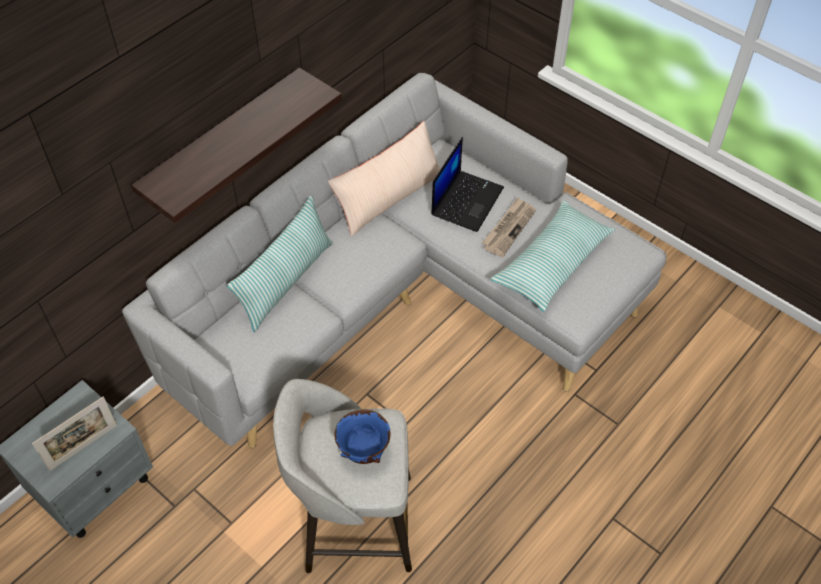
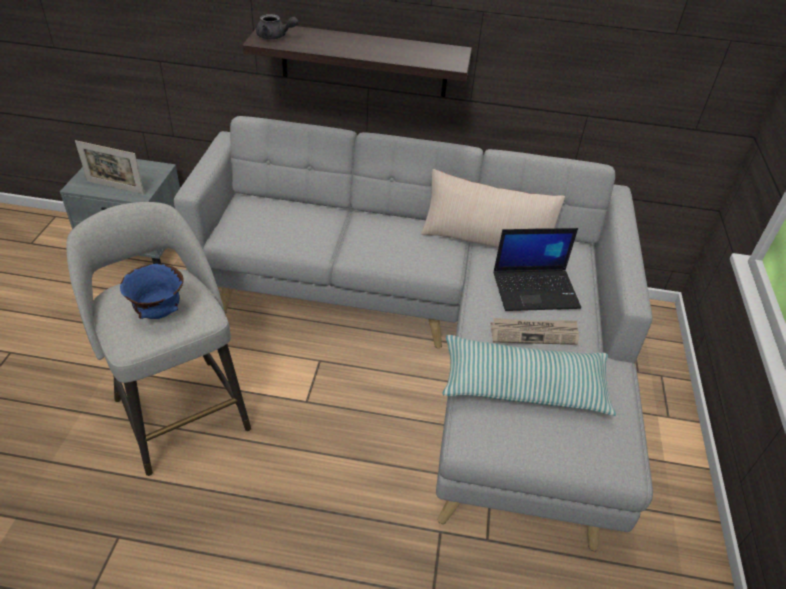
camera: 55 degrees right, 10 degrees down
(176, 187) = (275, 37): none -> grey teapot
(286, 282) = (339, 217): pillow -> none

